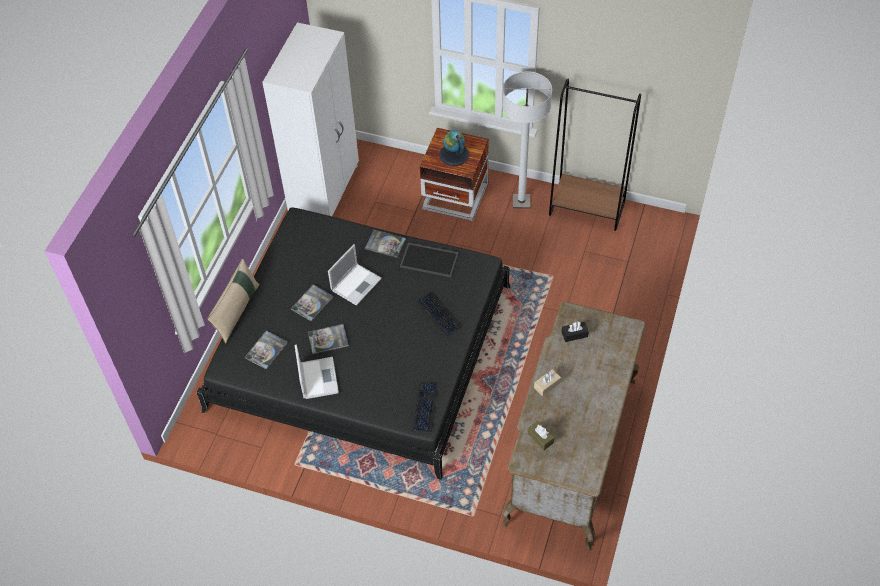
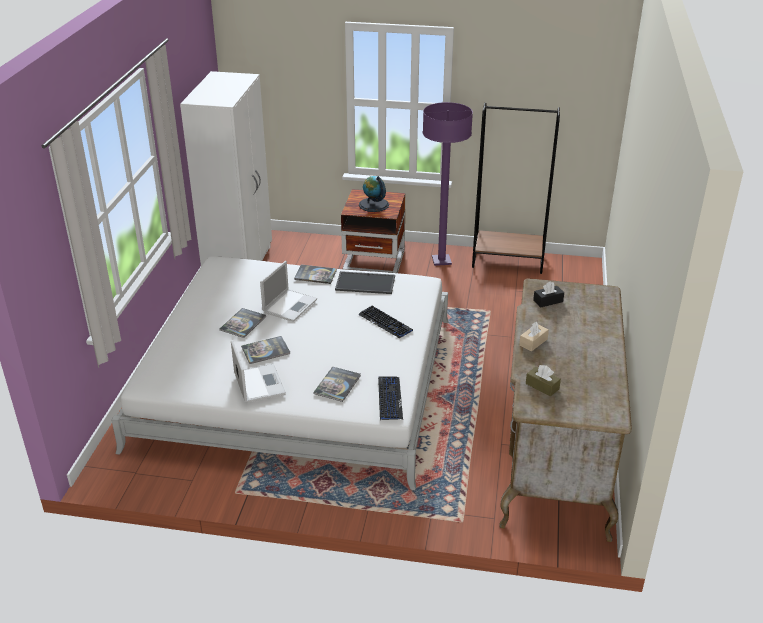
camera: 10 degrees left, 20 degrees down
(237, 311) = (157, 337): beige pillow -> none
(266, 350) = (194, 366): book -> book (337, 384)
(361, 347) = (298, 381): black bed -> white bed
(521, 202) = (441, 261): white floor lamp -> purple floor lamp

